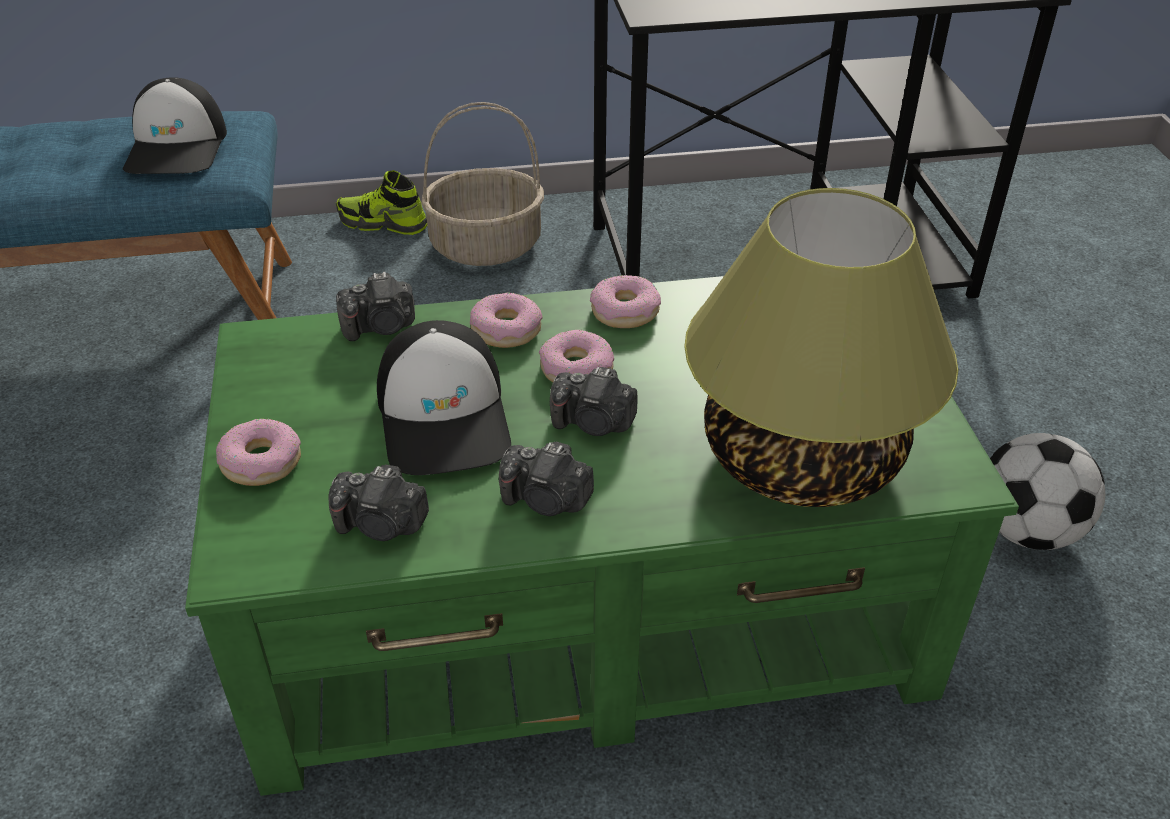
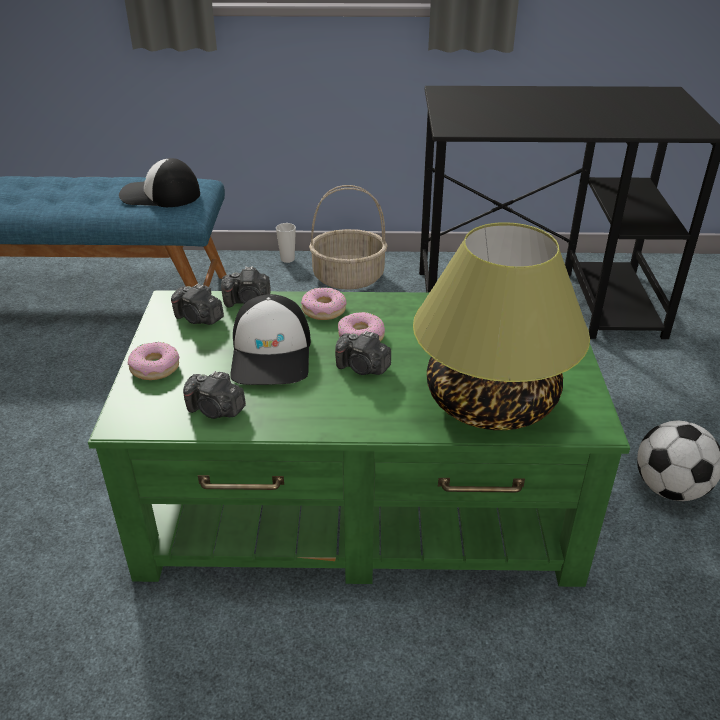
camera: 10 degrees right, 5 degrees down
(178, 147) = (160, 195): cap -> cap turned 90 degrees clockwise
(383, 223) = (287, 259): shoe -> cup
(546, 500) = (320, 408): camera -> camera (198, 318)
(625, 311) = (401, 307): donut -> none

